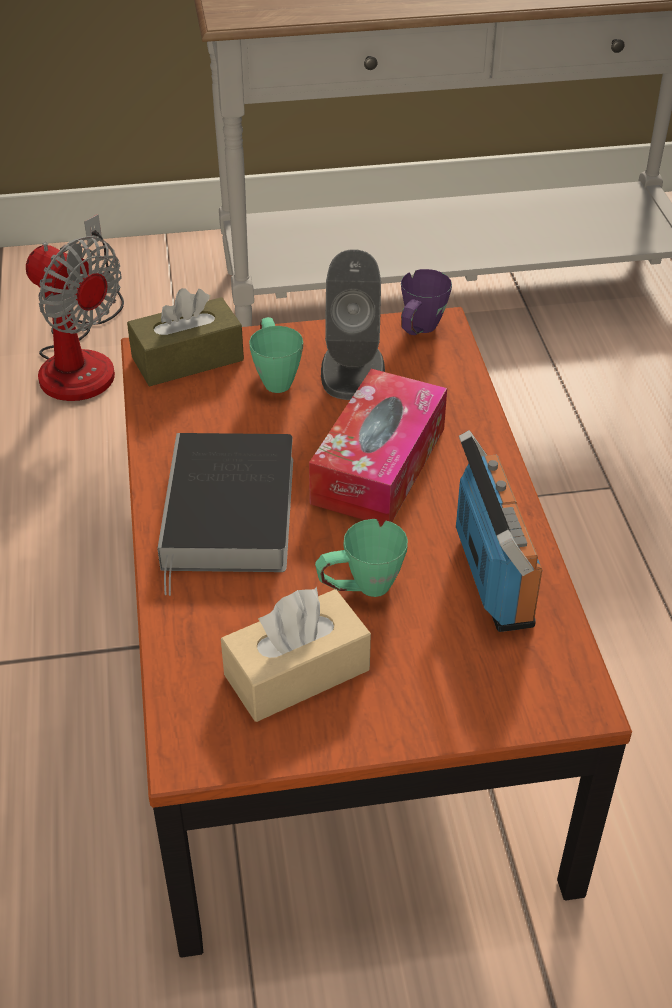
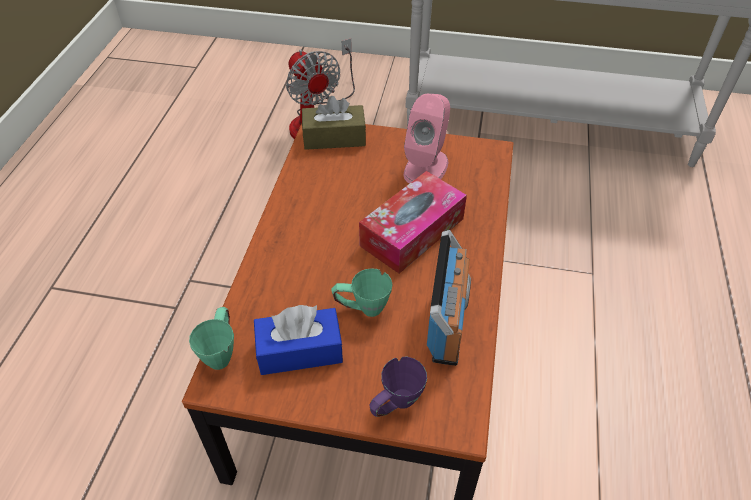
camera: 20 degrees right, 5 degrees up
(230, 515) = (311, 240): book -> none
(275, 377) = (378, 160): green mug -> green mug (221, 352)
(297, 672) = (300, 351): beige tissue box -> blue tissue box
(352, 370) = (426, 167): grey speaker -> pink speaker
(419, 332) = (478, 152): purple mug -> purple mug (395, 405)

